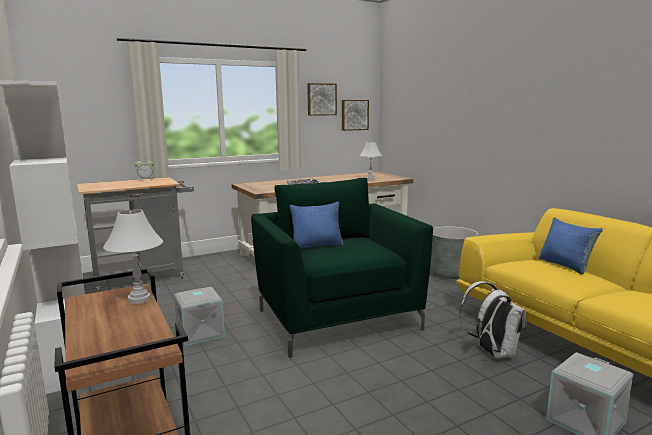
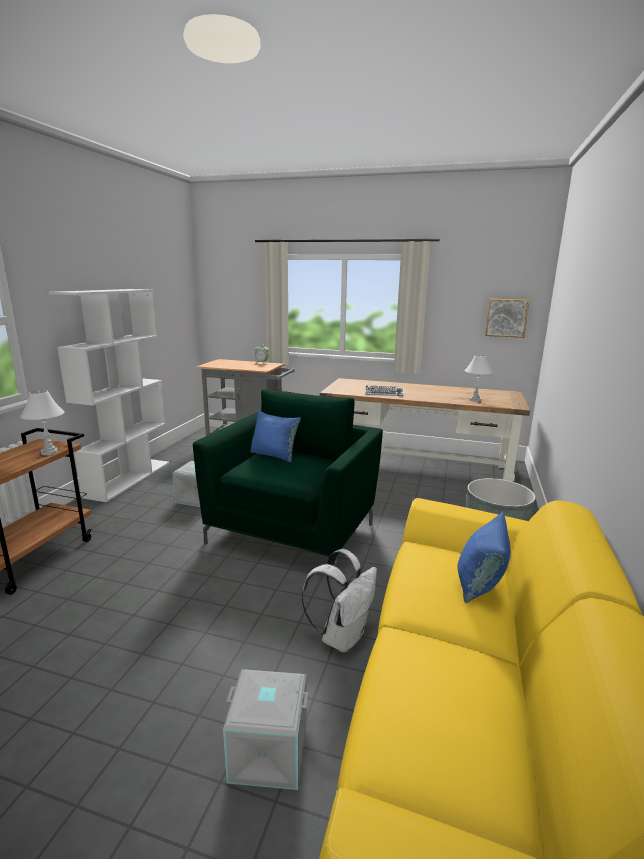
camera: 45 degrees right, 5 degrees up
(321, 99) = (460, 297): picture -> none

